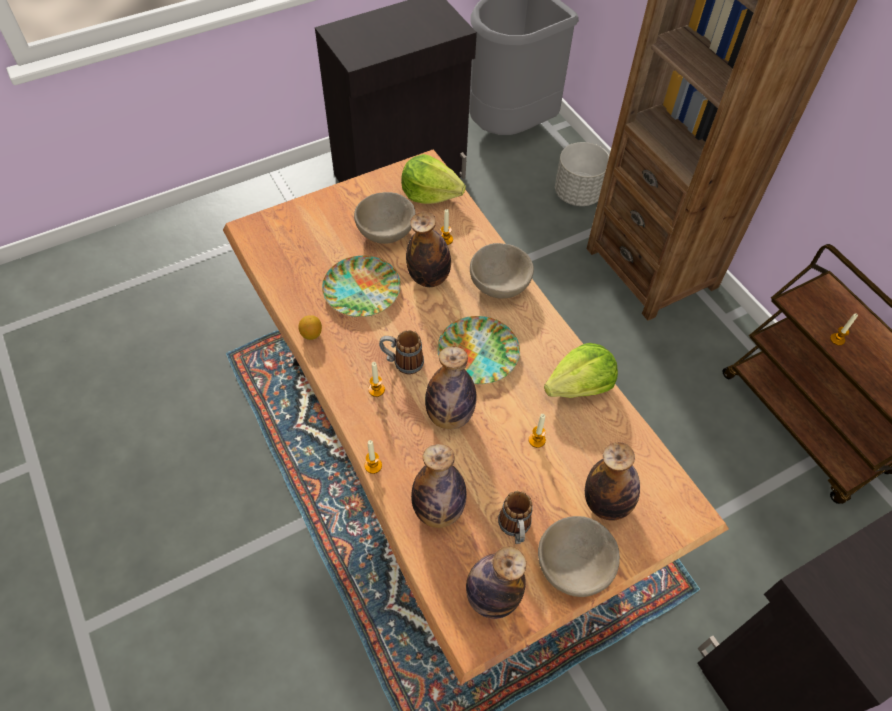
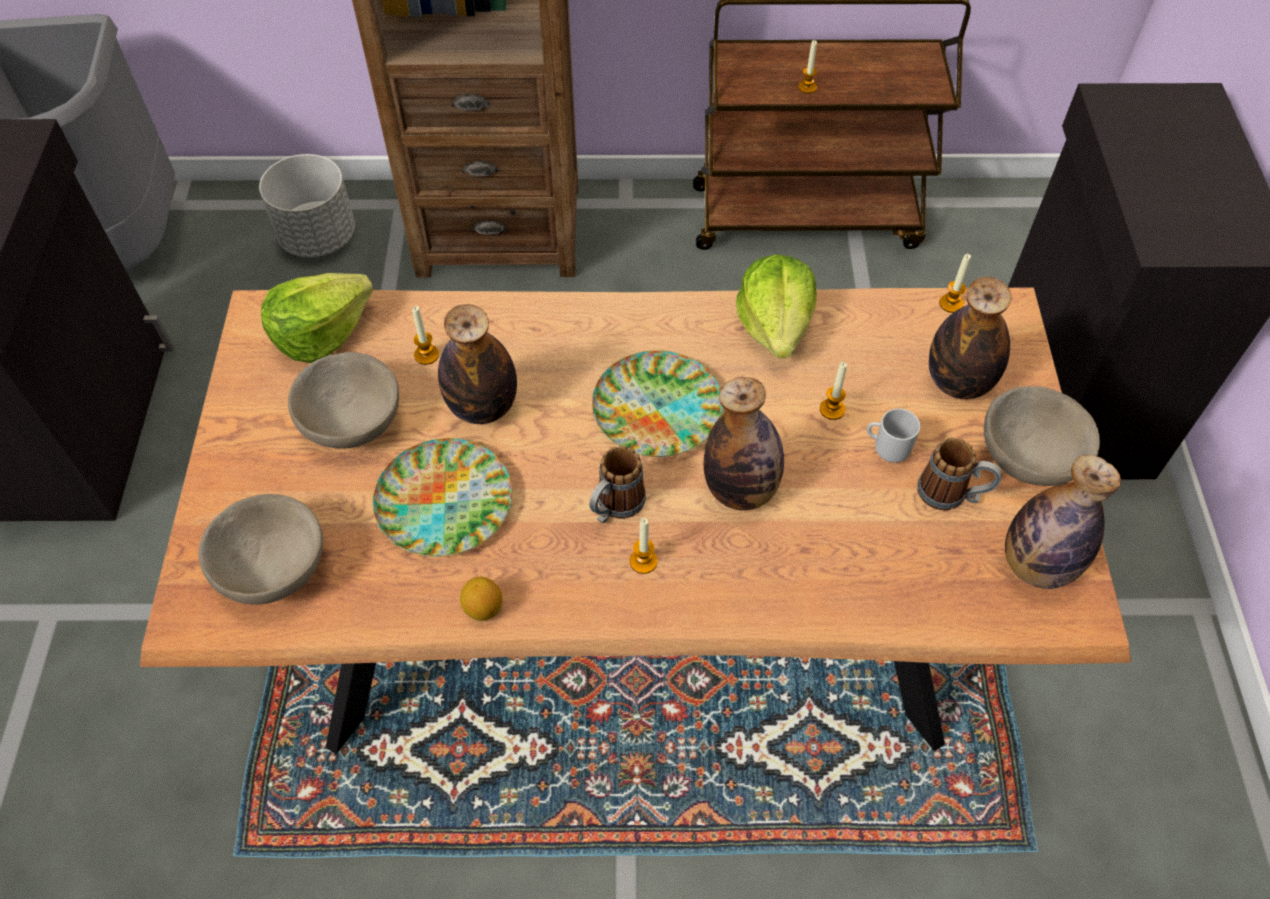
camera: 60 degrees left, 0 degrees up
(373, 465) = (772, 621): candle -> candle (951, 304)
(438, 510) = (883, 570): bottle -> none
(500, 285) = (556, 330): beige bowl -> beige bowl (274, 568)
(526, 482) = (888, 450): none -> mug

